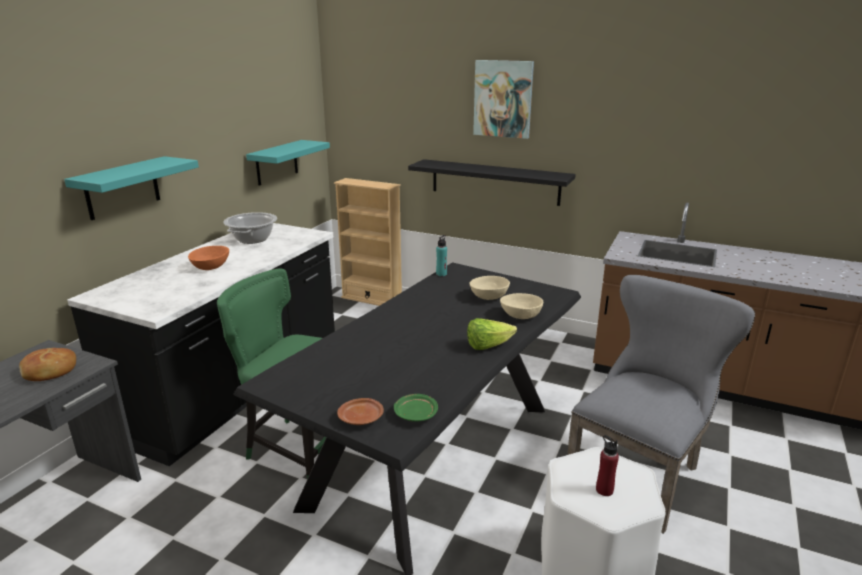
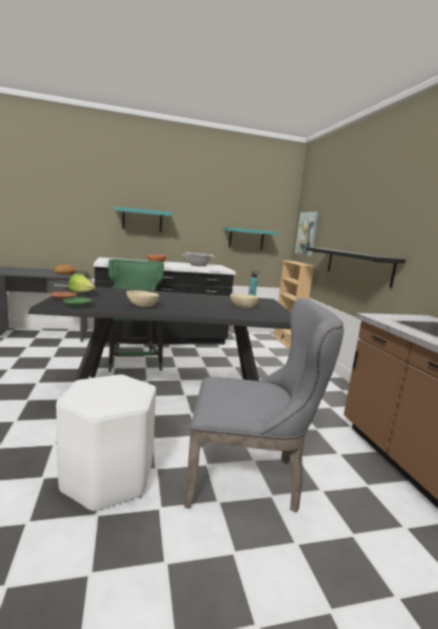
camera: 50 degrees right, 10 degrees down
(488, 346) = (176, 311): lettuce -> lettuce (82, 293)
(503, 99) = (372, 200): picture -> picture (307, 233)
(521, 316) = (232, 314): beige bowl -> beige bowl (142, 306)
(604, 490) = (99, 392): red bottle -> none

